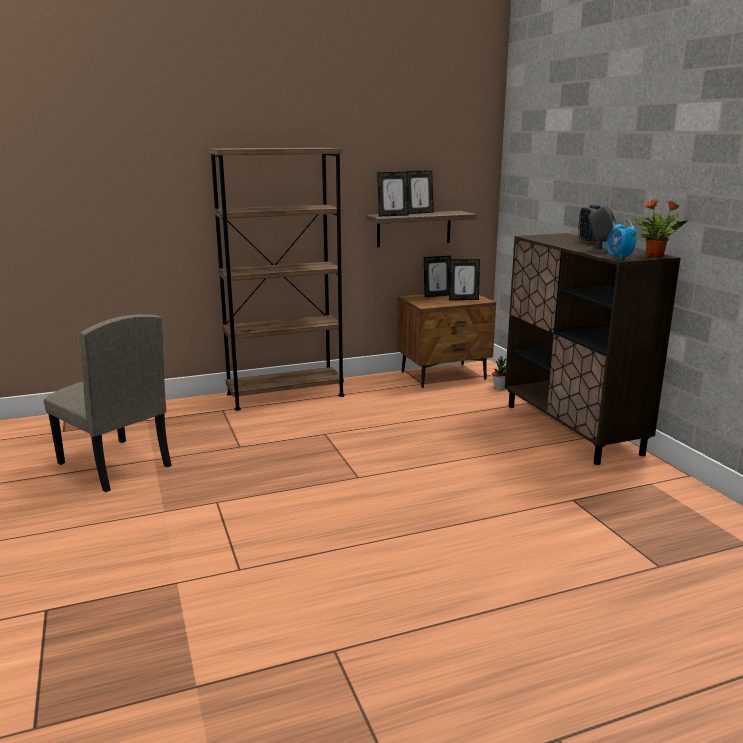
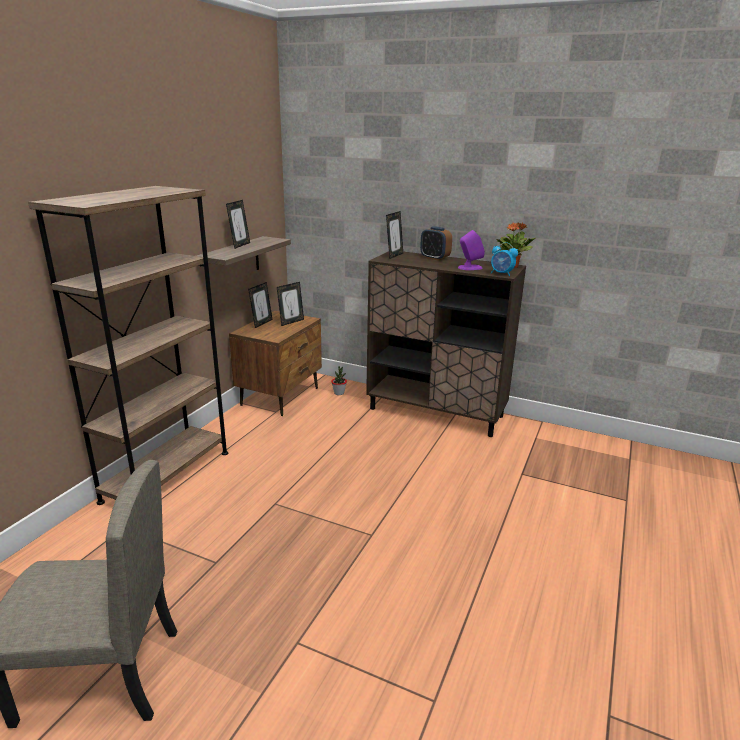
camera: 45 degrees left, 5 degrees up
(392, 215) = (227, 253): picture frame -> picture frame (394, 255)
(600, 250) = (469, 268): grey speaker -> purple speaker

